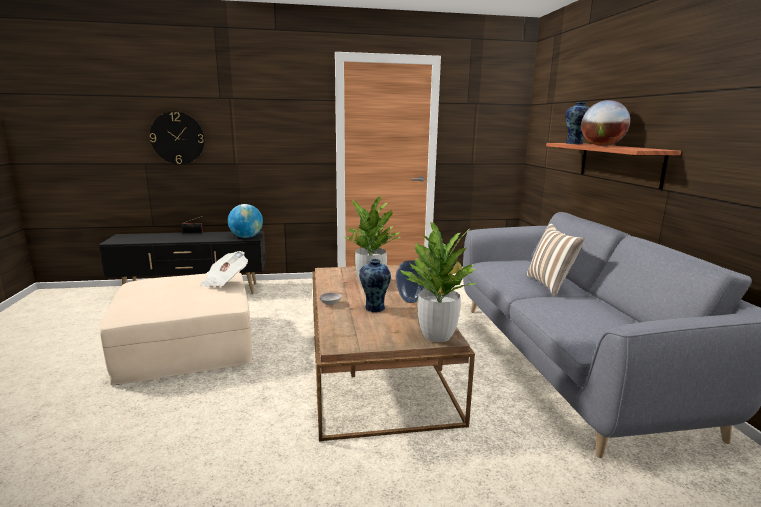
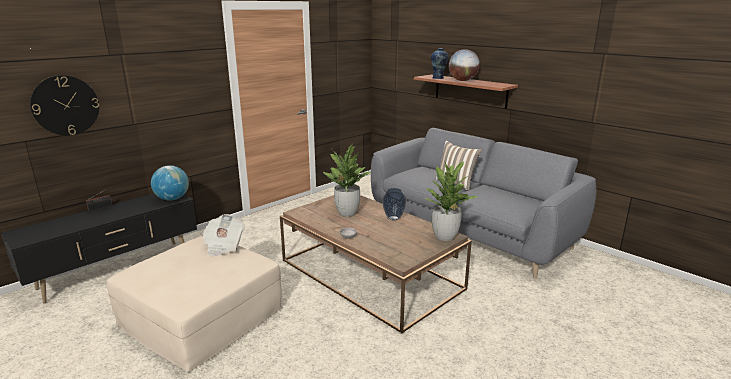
camera: 35 degrees left, 5 degrees up
(374, 308) = (382, 231): vase -> none

